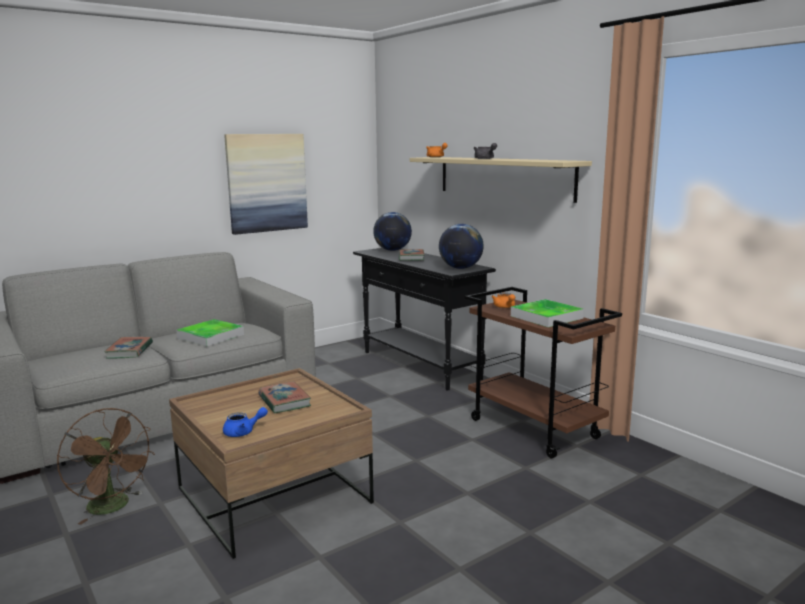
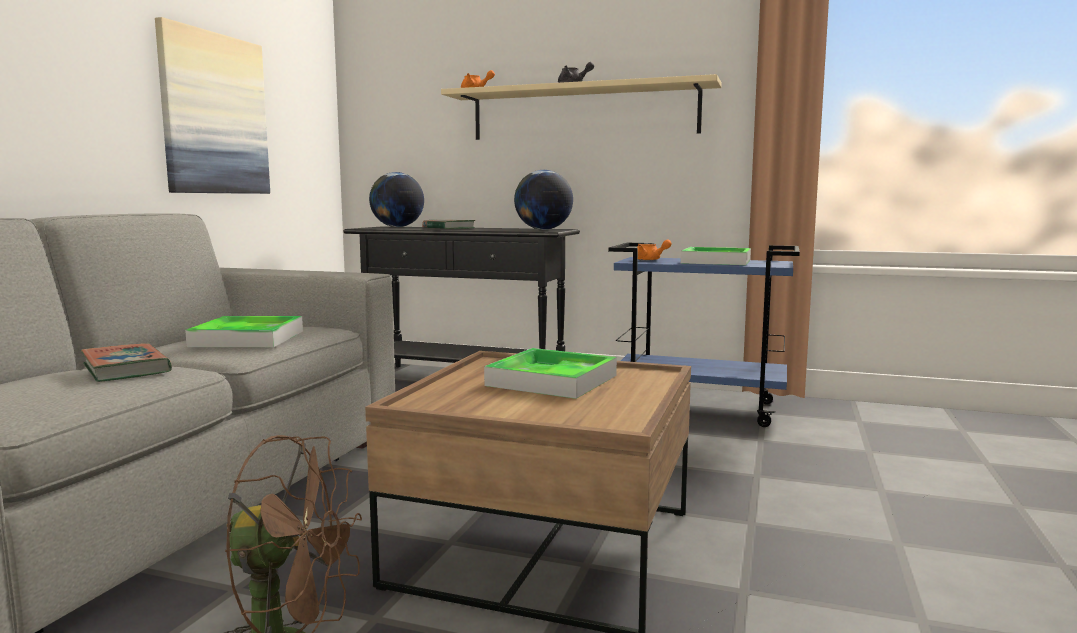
camera: 35 degrees left, 5 degrees down
(243, 432) = (594, 415): blue teapot -> none
(284, 401) = (552, 380): book -> tray
(535, 429) = (700, 408): brown cart -> blue cart

